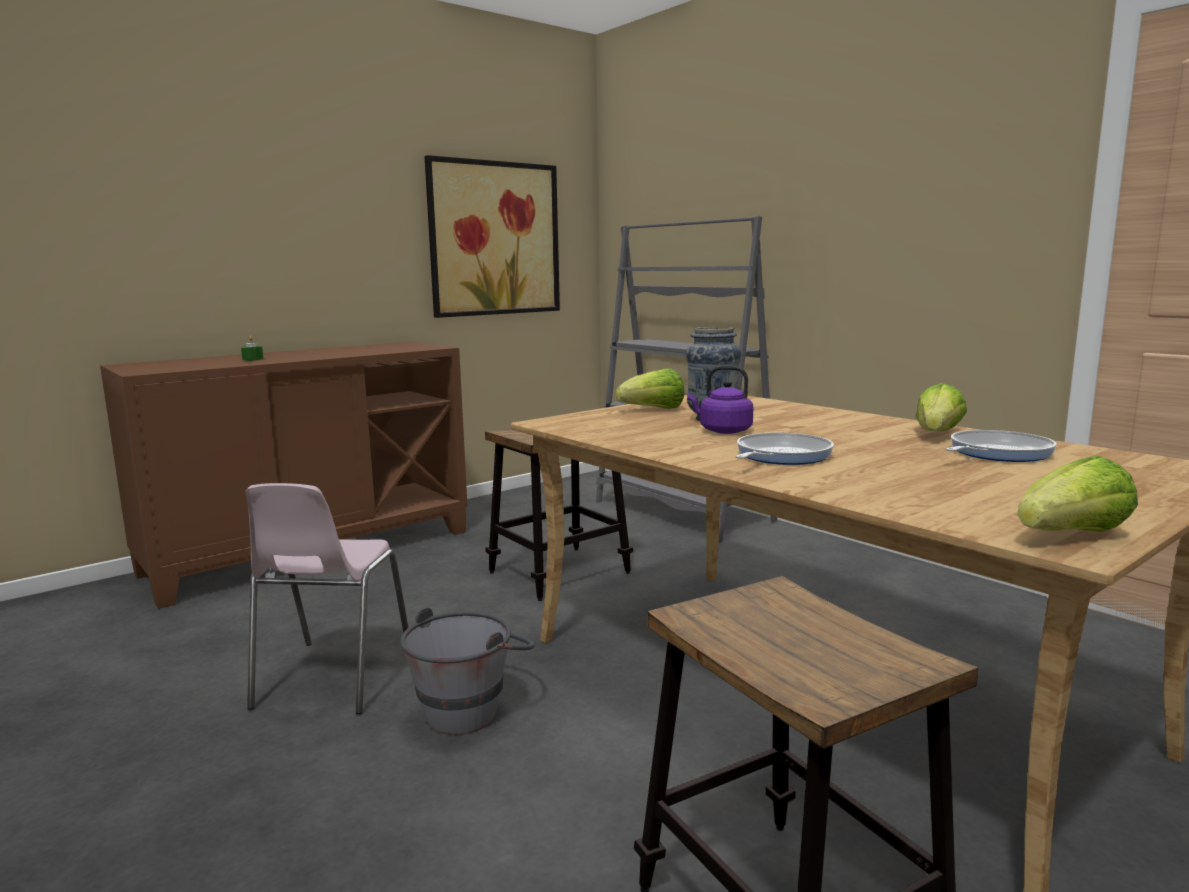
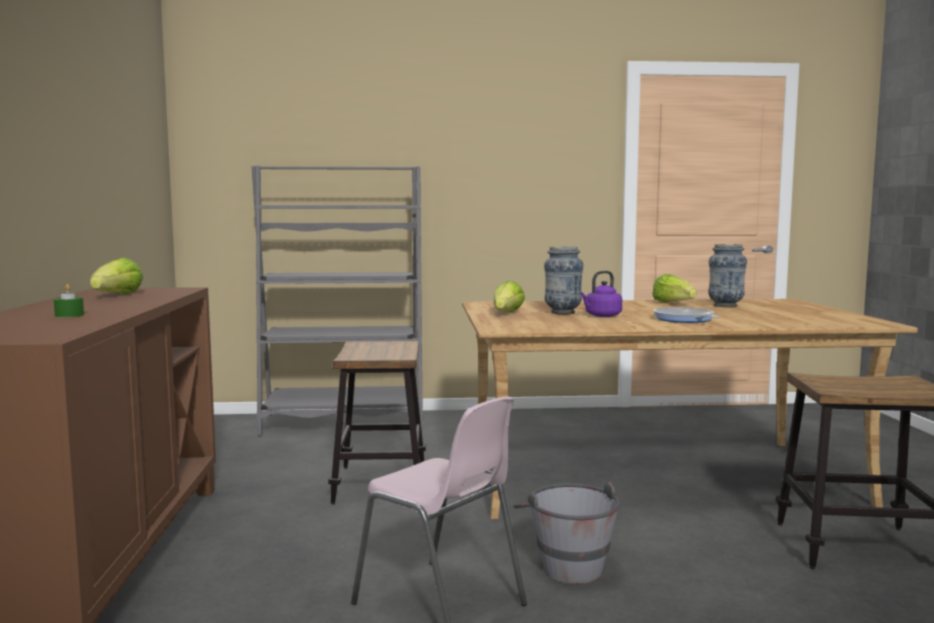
camera: 55 degrees left, 5 degrees down
(494, 239) = (125, 171): picture -> none
(996, 453) = (725, 306): frying pan -> vase
(1072, 536) = (870, 321): lettuce -> lettuce (117, 295)

